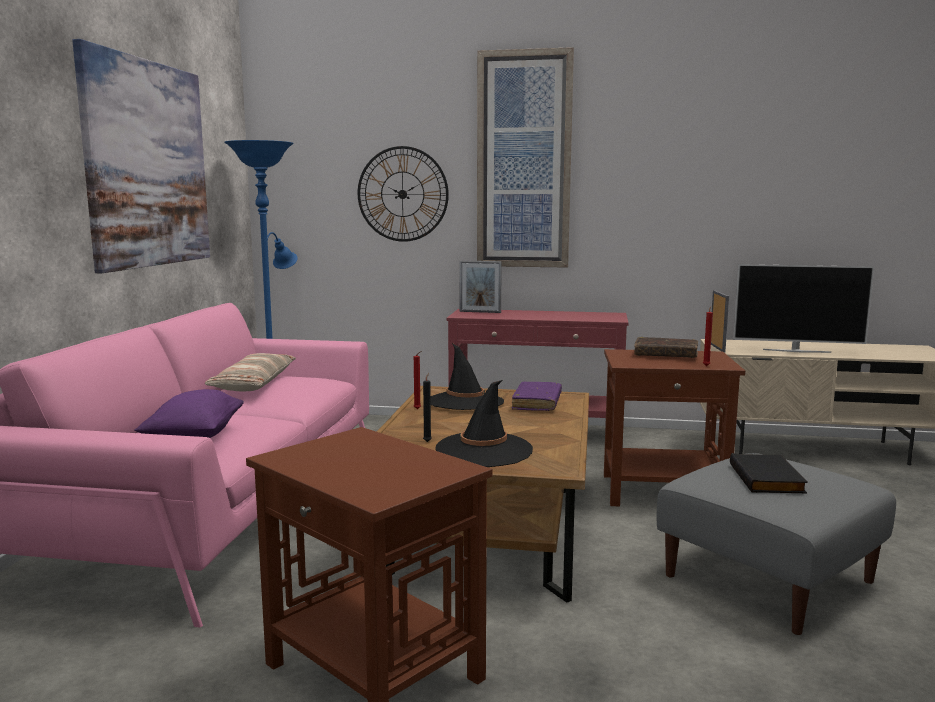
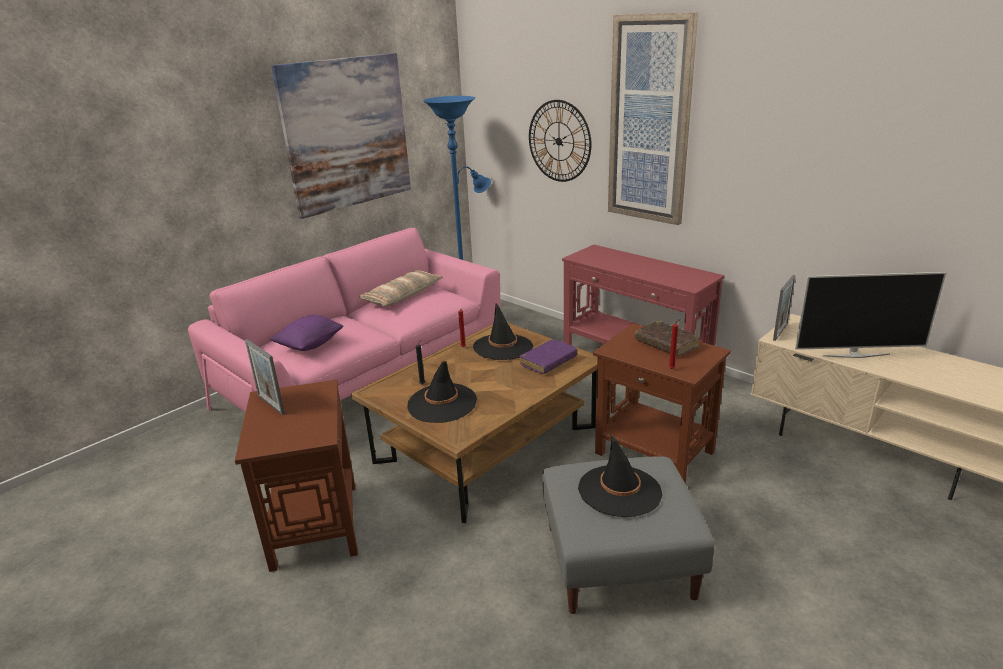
camera: 35 degrees right, 15 degrees up
(480, 312) = (600, 253): picture frame -> picture frame (271, 404)
(768, 479) = (619, 491): black book -> black hat
(796, 351) = (855, 354): television -> television turned 45 degrees counterclockwise

